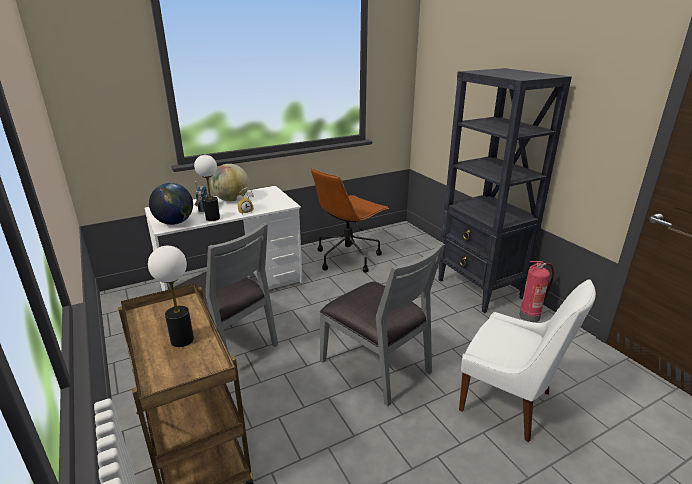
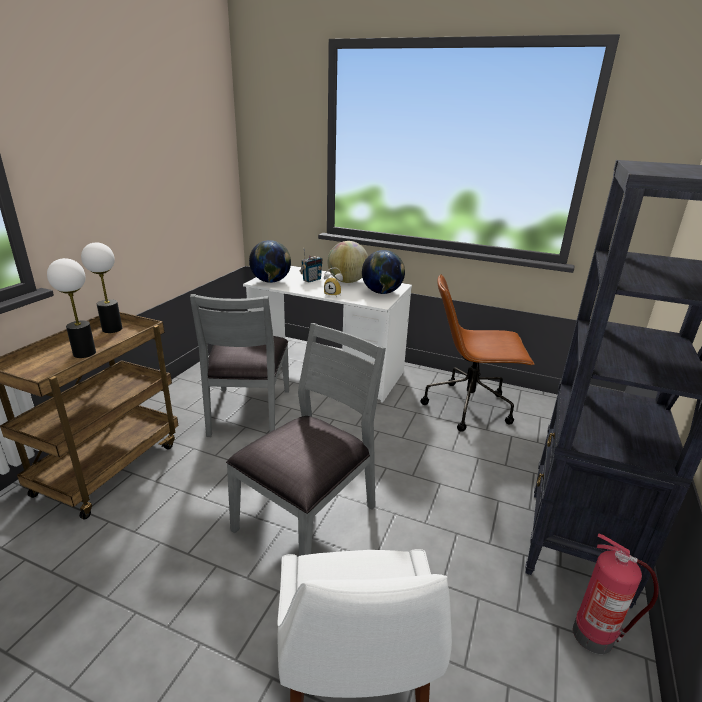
camera: 50 degrees right, 0 degrees up
(213, 218) = (300, 289): table lamp -> table lamp (112, 329)
(272, 197) = (382, 293): none -> globe
(377, 365) = (308, 519): grey chair -> grey chair turned 150 degrees counterclockwise

